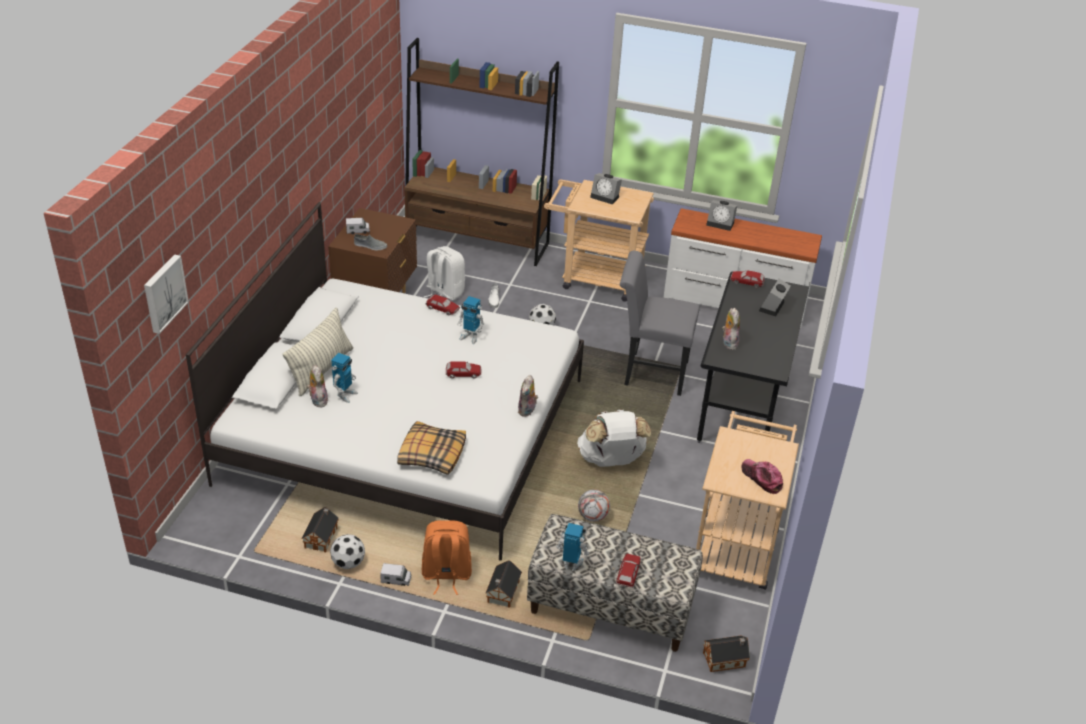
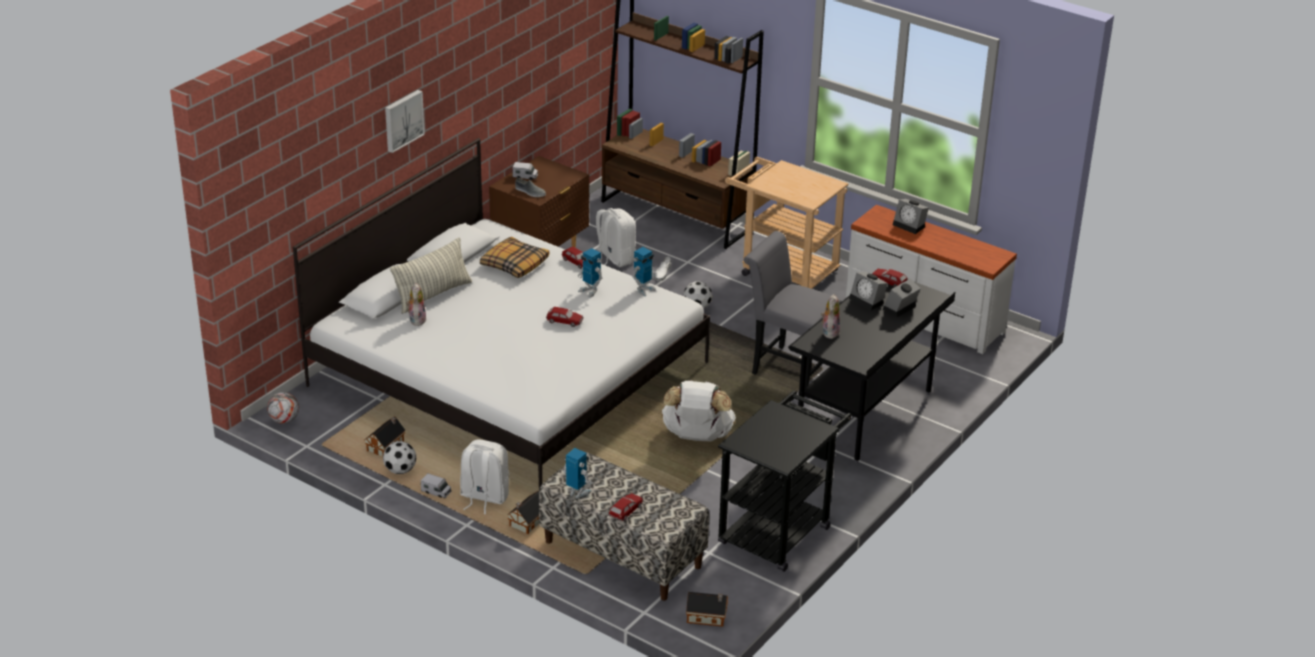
camera: 20 degrees right, 5 degrees down
(163, 293) = (277, 184): picture -> picture (402, 120)
(345, 395) = (444, 319): toy robot -> toy robot (644, 289)
(431, 454) = (496, 381): pillow -> pillow (514, 264)
(446, 575) = (484, 497): orange backpack -> white backpack
(527, 411) = (608, 363): plush toy -> none
(593, 516) = (650, 479): football -> football (284, 420)
(606, 197) = (793, 180): alarm clock -> alarm clock (868, 301)
(736, 543) = (779, 529): beige cart -> black cart
(761, 478) = (780, 448): cap -> none

